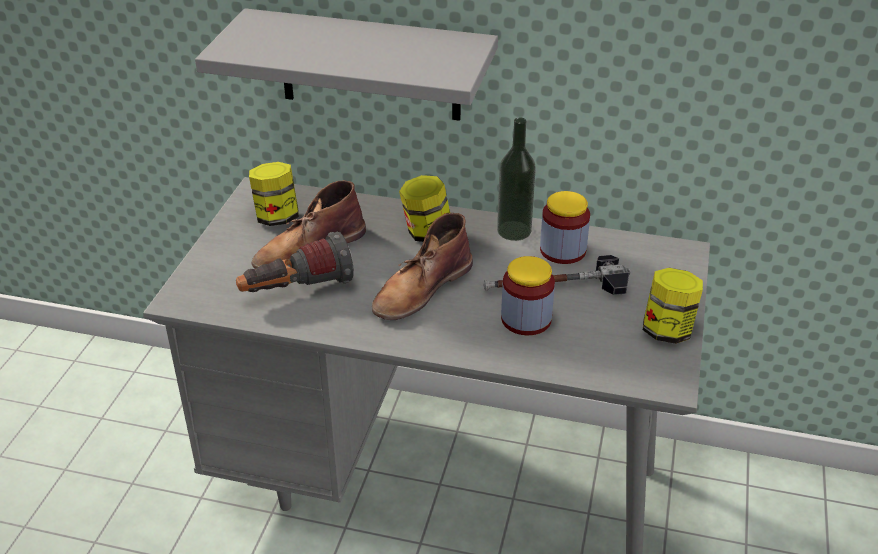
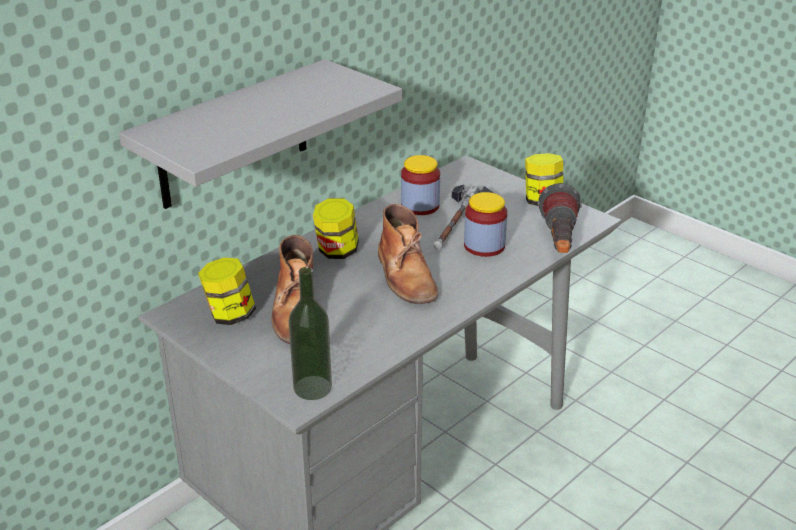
camera: 60 degrees left, 5 degrees down
(296, 290) = (350, 334): flashlight -> flashlight (559, 242)
(514, 230) = (375, 215): bottle -> bottle (312, 387)

